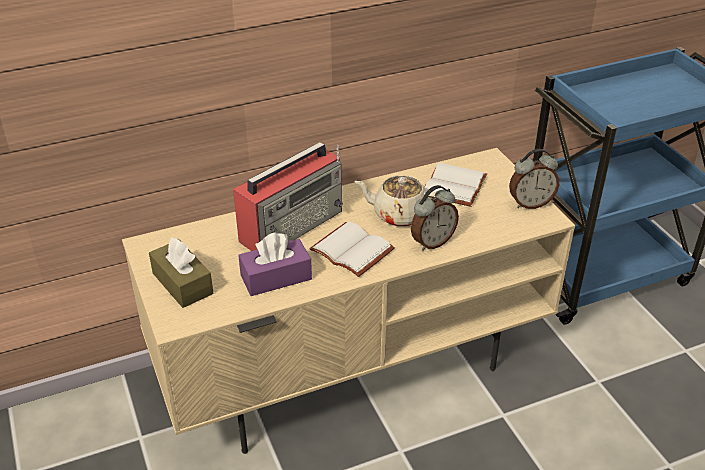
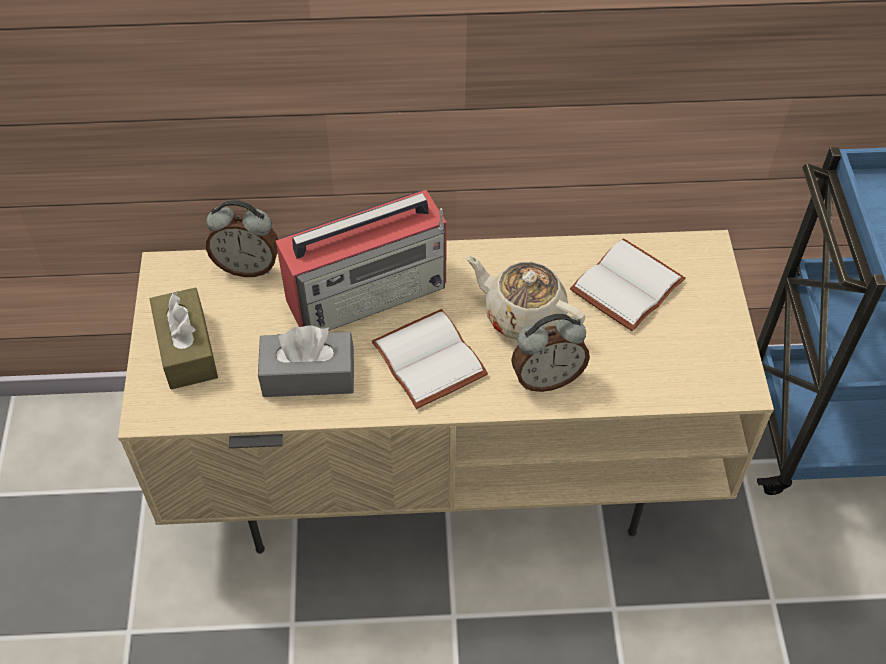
camera: 20 degrees right, 15 degrees up
(276, 277) = (308, 375): purple tissue box -> grey tissue box
(530, 203) = (725, 350): alarm clock -> alarm clock (248, 266)

